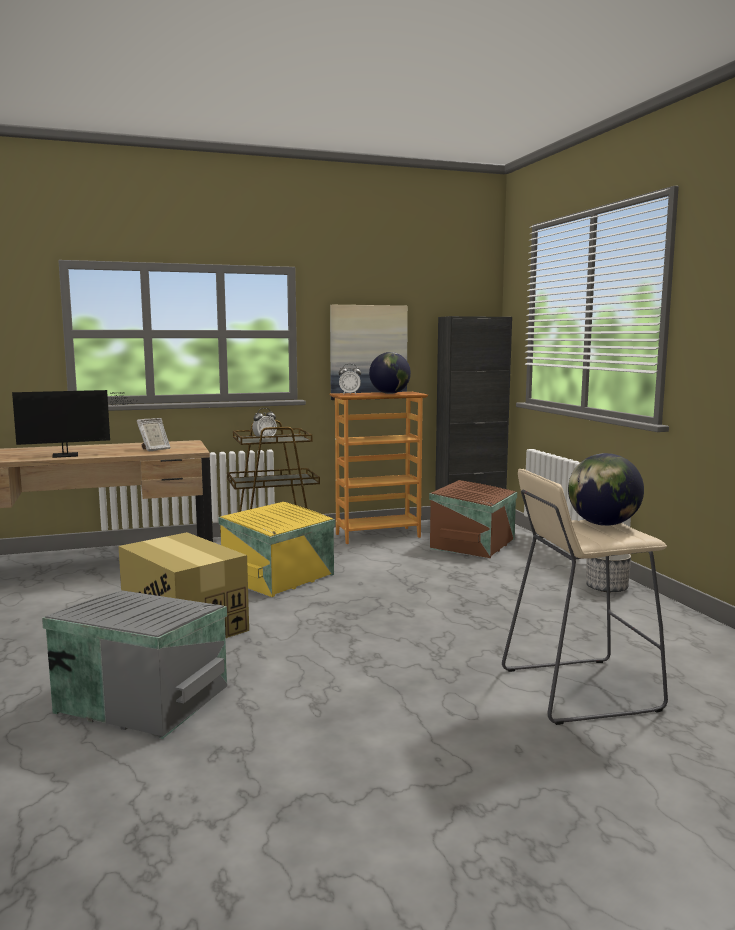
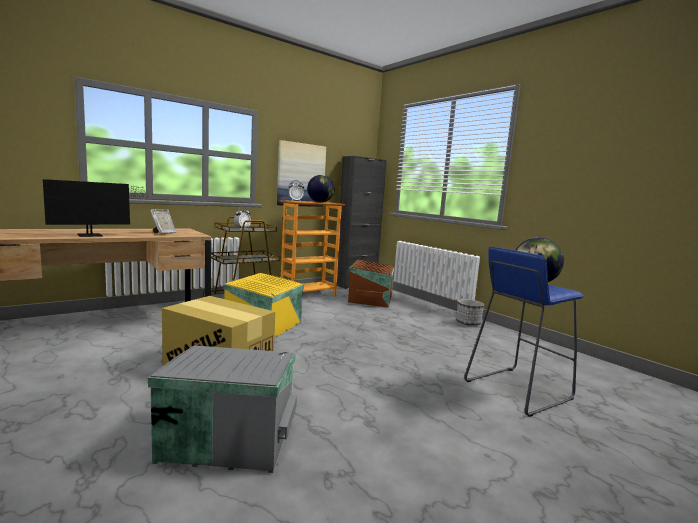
camera: 20 degrees left, 0 degrees up
(578, 689) = (517, 390): beige stool -> blue stool

